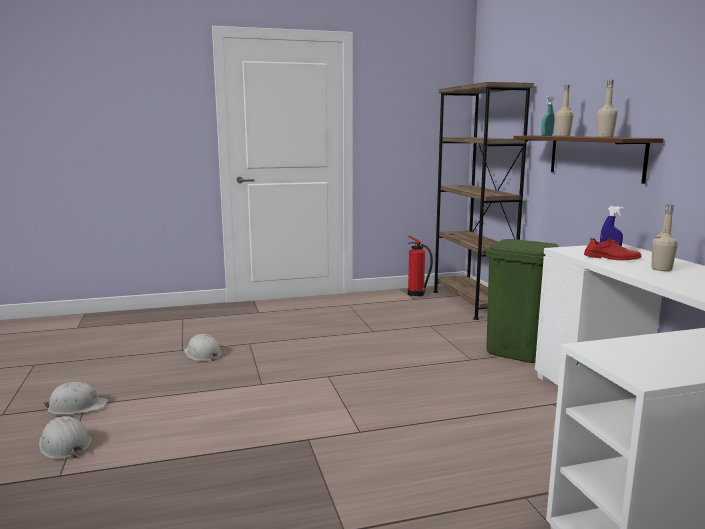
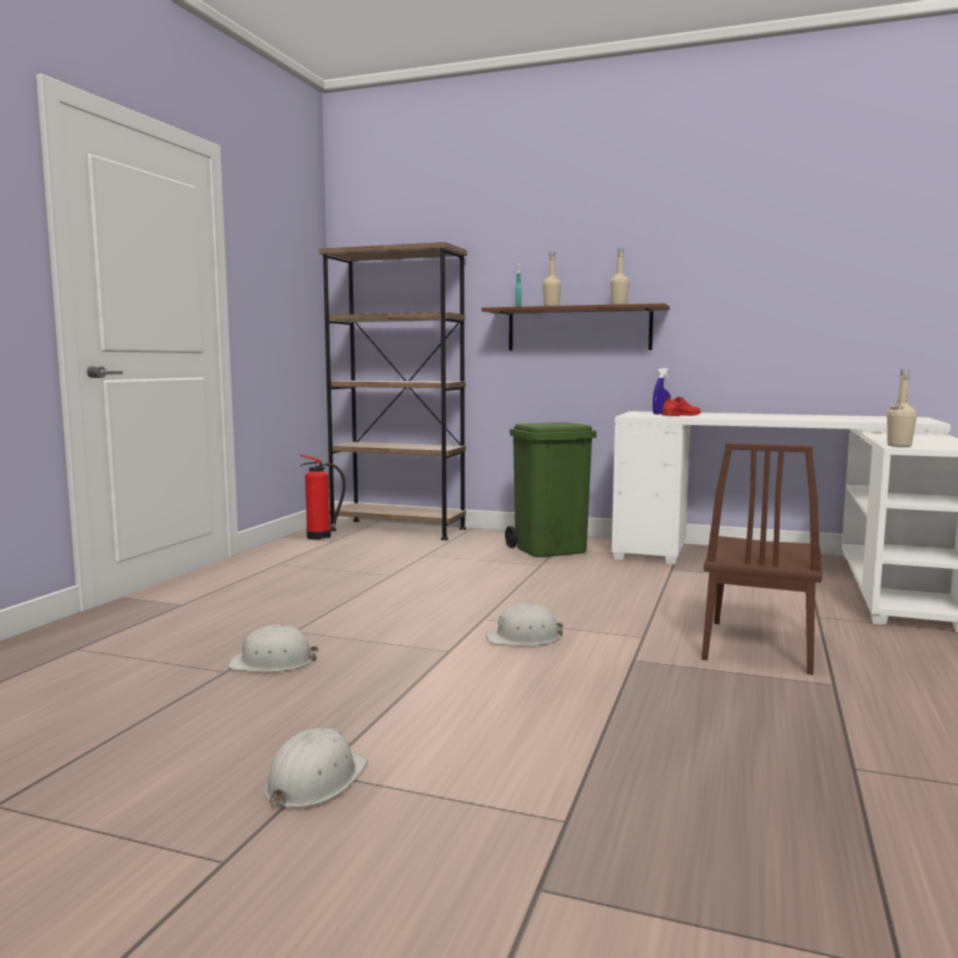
camera: 55 degrees left, 5 degrees down
(64, 445) = (459, 807): white hard hat -> white hard hat (524, 638)
(399, 481) = (759, 645): none -> brown chair
(661, 269) = (733, 416): beige bottle -> beige bottle (899, 446)

